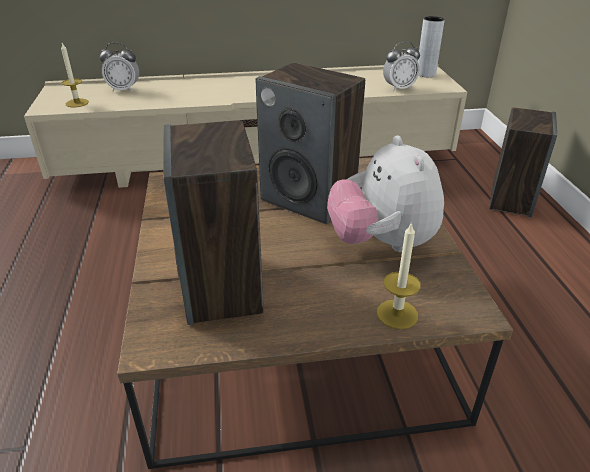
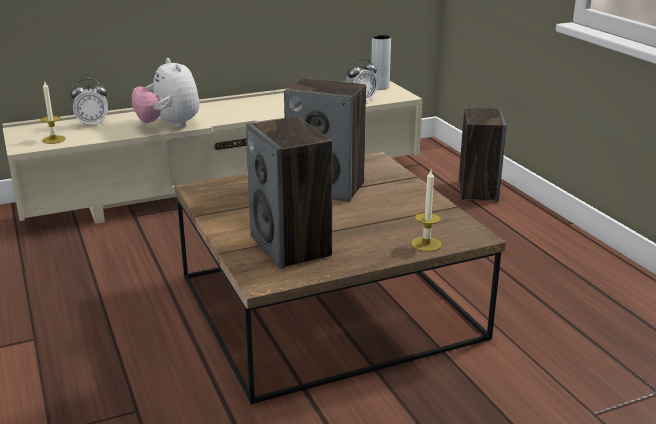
camera: 15 degrees left, 10 degrees down
(381, 243) = (397, 208): plush toy -> plush toy (169, 125)

